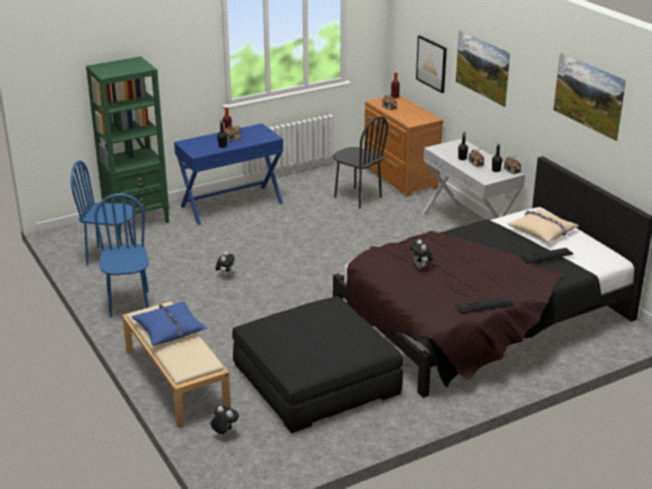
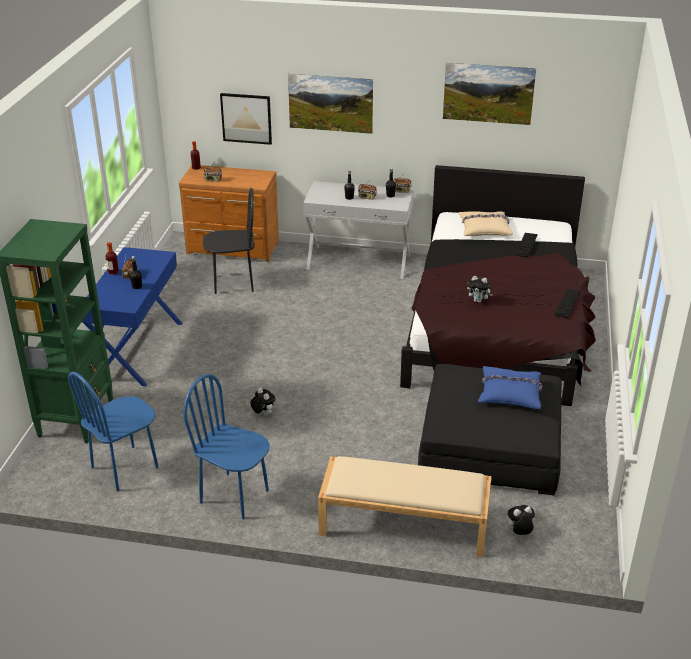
camera: 50 degrees left, 5 degrees up
(169, 329) = (390, 477): blue pillow -> blue pillow (510, 393)

